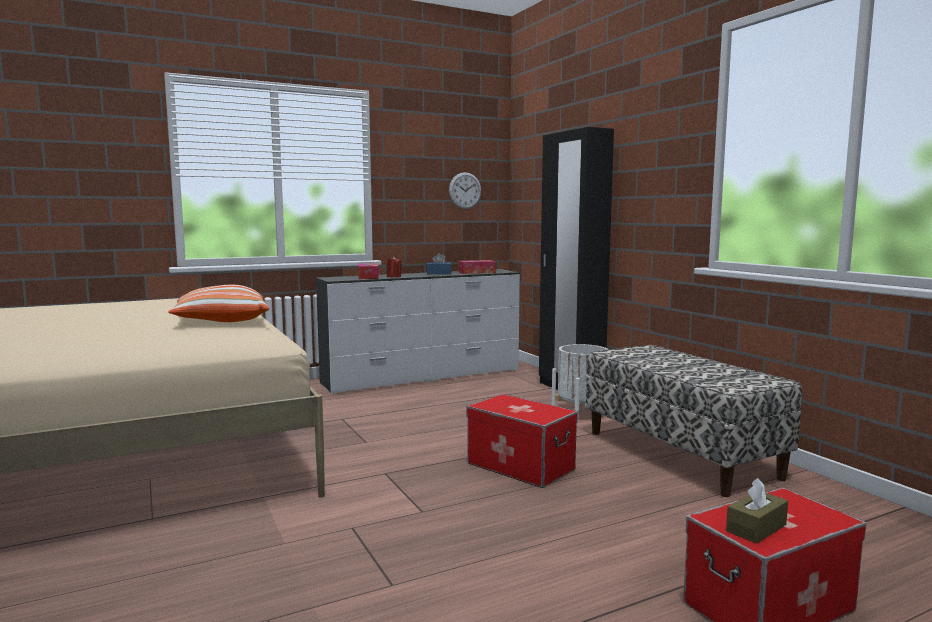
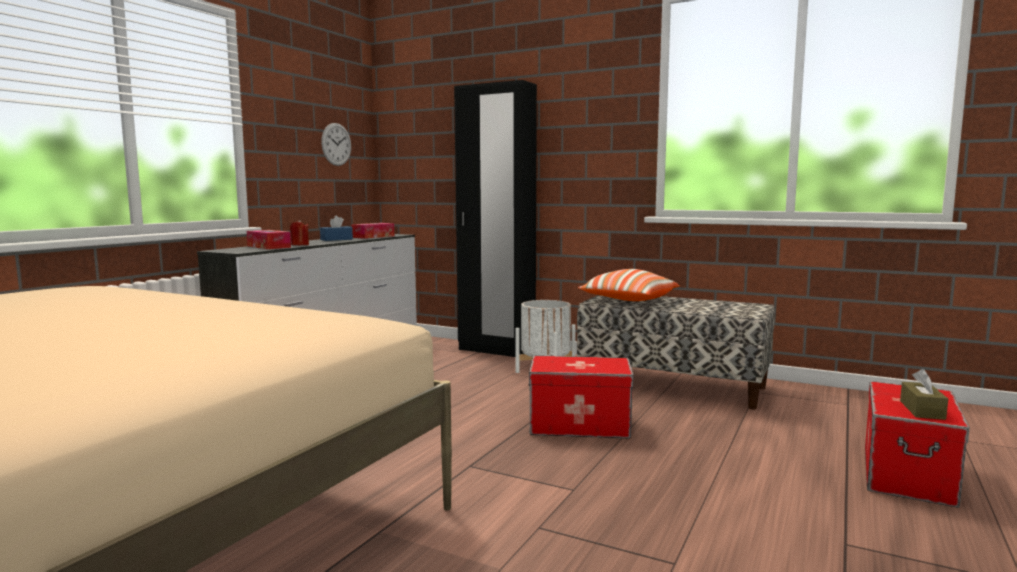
camera: 35 degrees left, 0 degrees up
(221, 321) = (232, 308): pillow -> pillow (628, 301)

